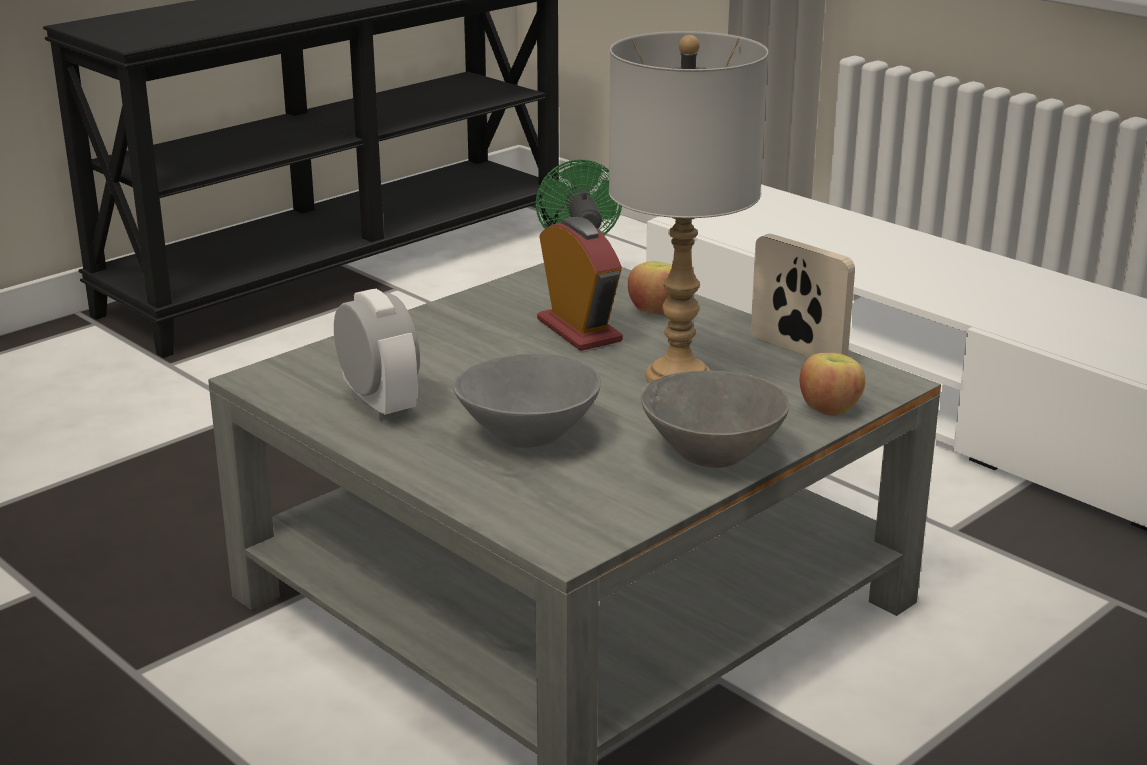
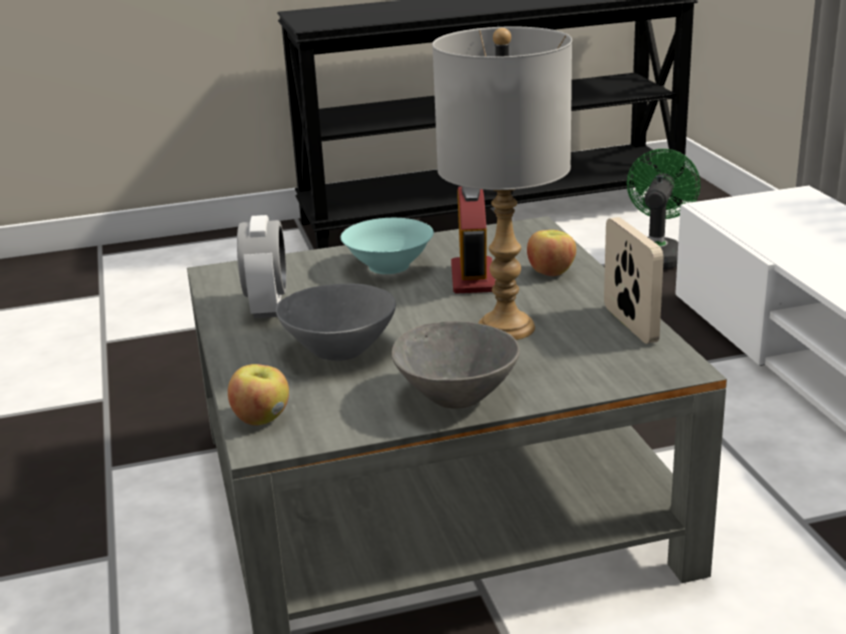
camera: 30 degrees right, 0 degrees up
(465, 334) = (388, 266): none -> turquoise bowl
(830, 409) = (599, 380): apple -> apple (261, 418)

